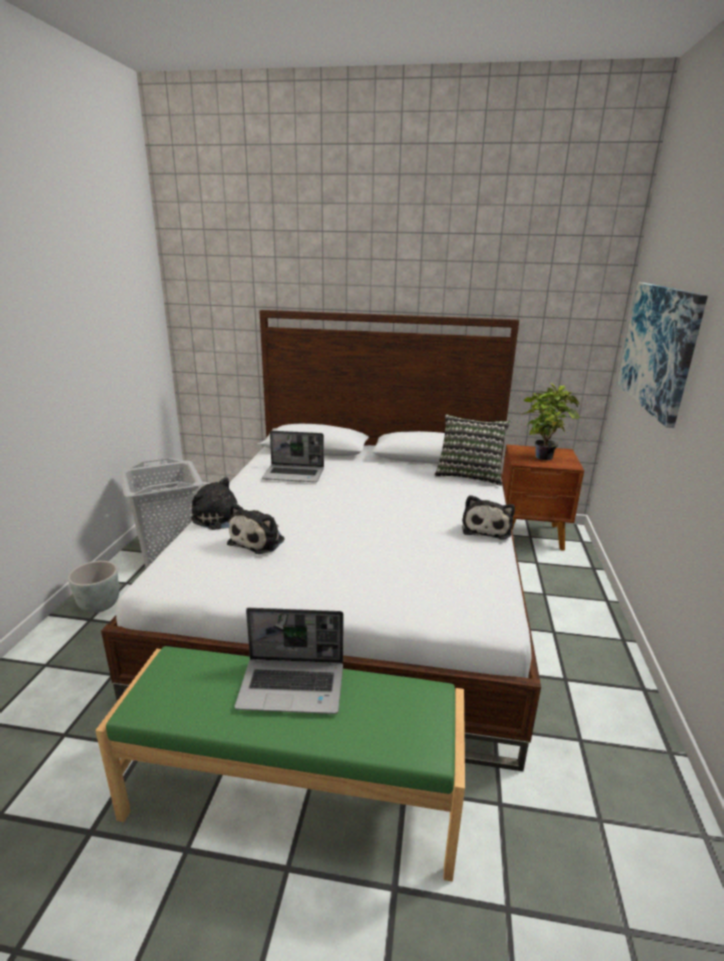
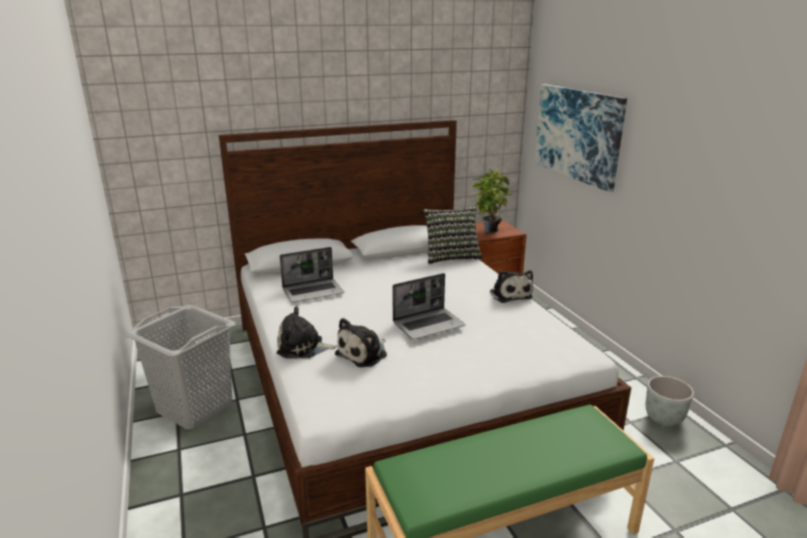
camera: 30 degrees left, 0 degrees up
(100, 605) = (176, 479): grey planter -> grey planter (664, 418)
(259, 541) = (364, 354): plush toy -> plush toy turned 45 degrees clockwise
(293, 686) = (504, 446): laptop -> laptop (429, 324)

